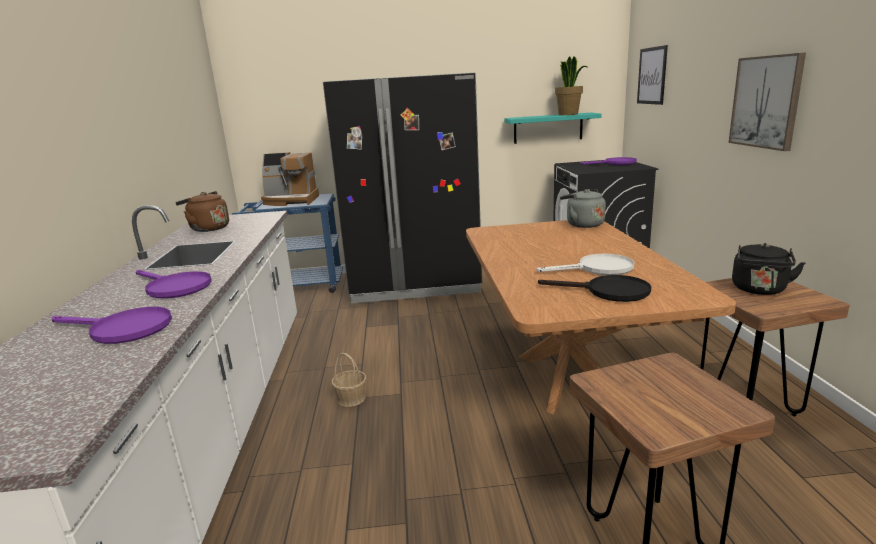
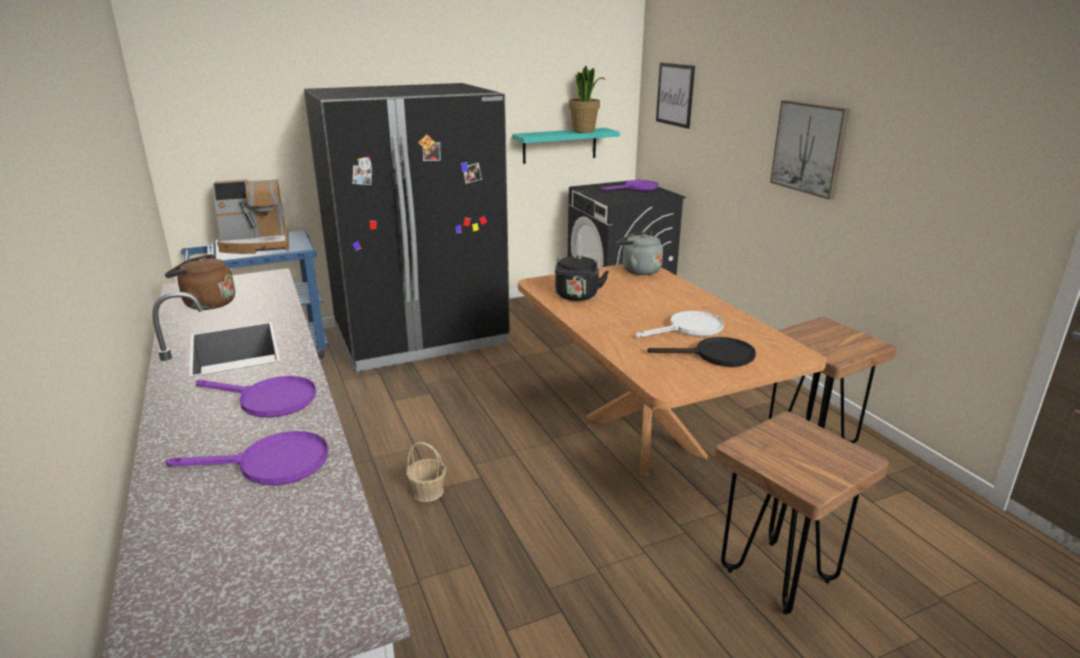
camera: 20 degrees left, 5 degrees up
(759, 290) = (823, 337): black kettle -> black kettle (577, 297)

